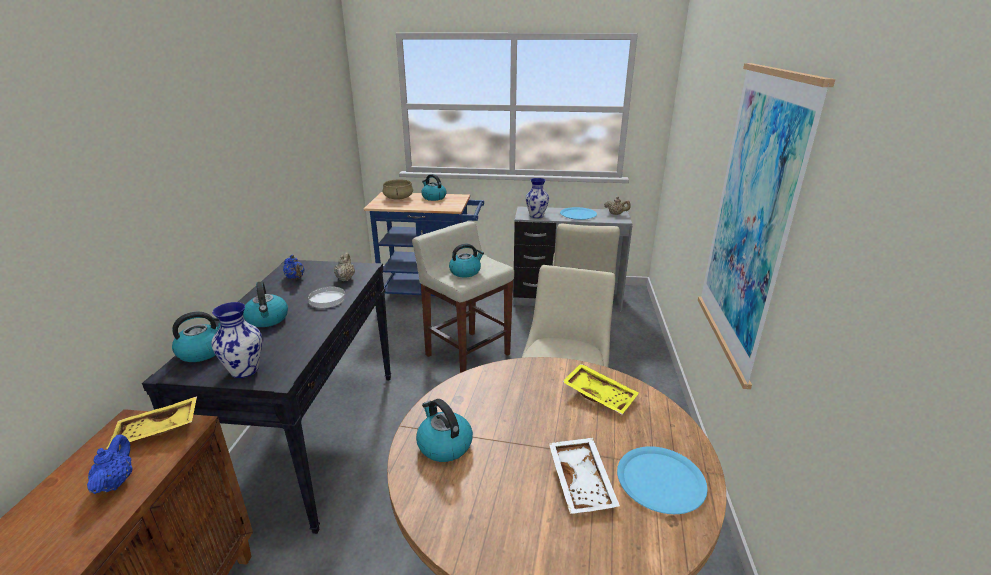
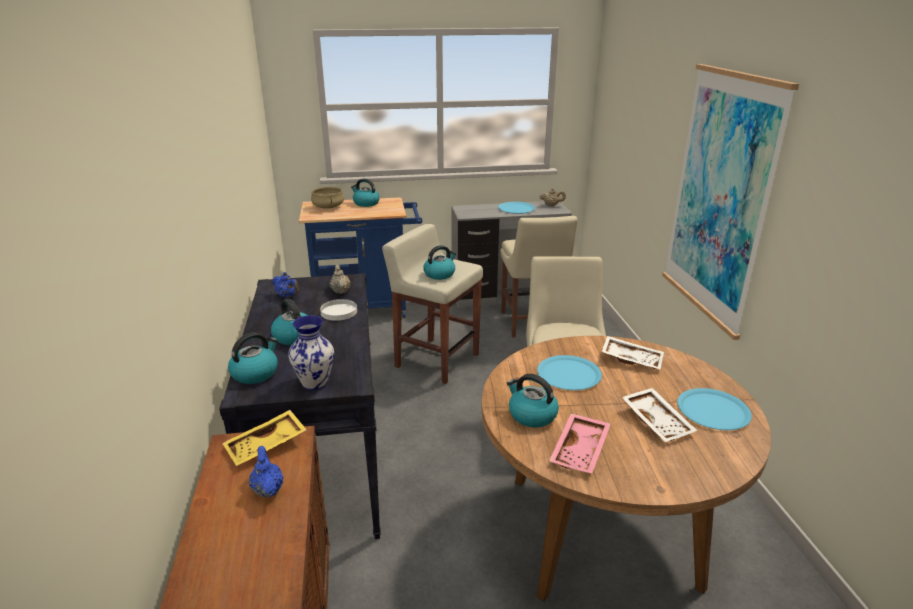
camera: 15 degrees left, 0 degrees up
(468, 503) = (581, 451): none -> pink tray
(517, 401) = (569, 374): none -> blue plate
(536, 215) = (477, 213): vase -> none
(600, 395) = (632, 359): yellow tray -> white tray

